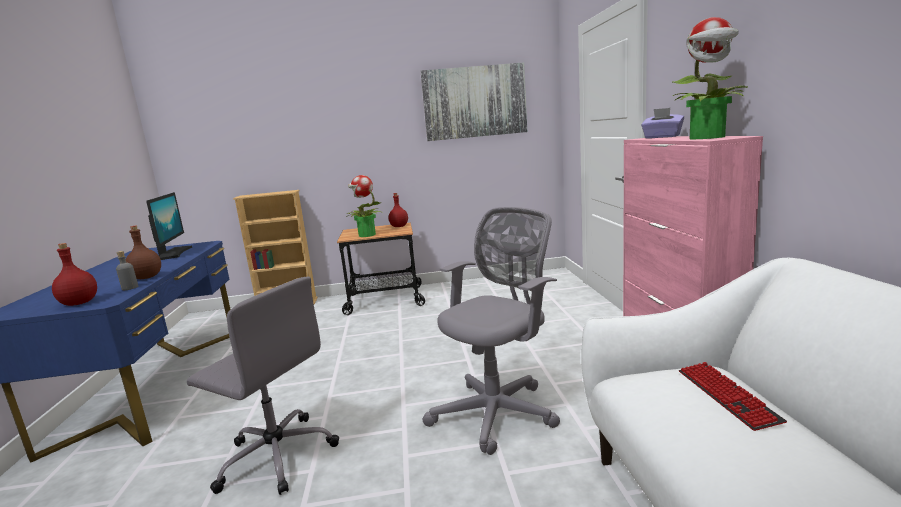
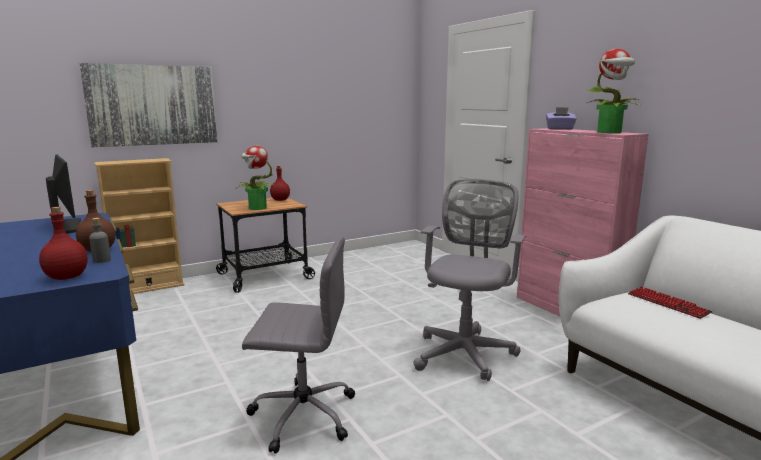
camera: 25 degrees left, 0 degrees up
(474, 102) = (348, 81): picture -> picture (153, 105)

